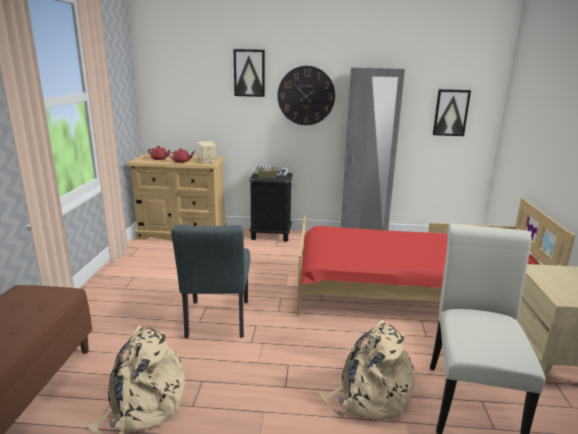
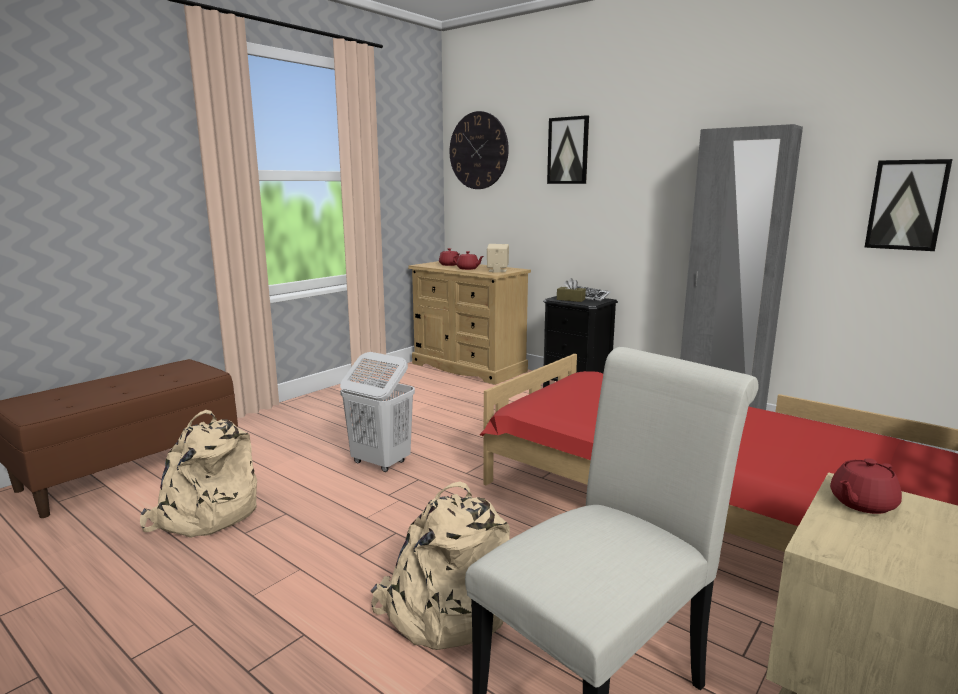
camera: 35 degrees right, 5 degrees down
(216, 322) = (380, 463): grey chair -> white laundry basket
(306, 96) = (643, 181): wall clock -> wall clock (478, 151)
(546, 275) = (861, 503): none -> red teapot

